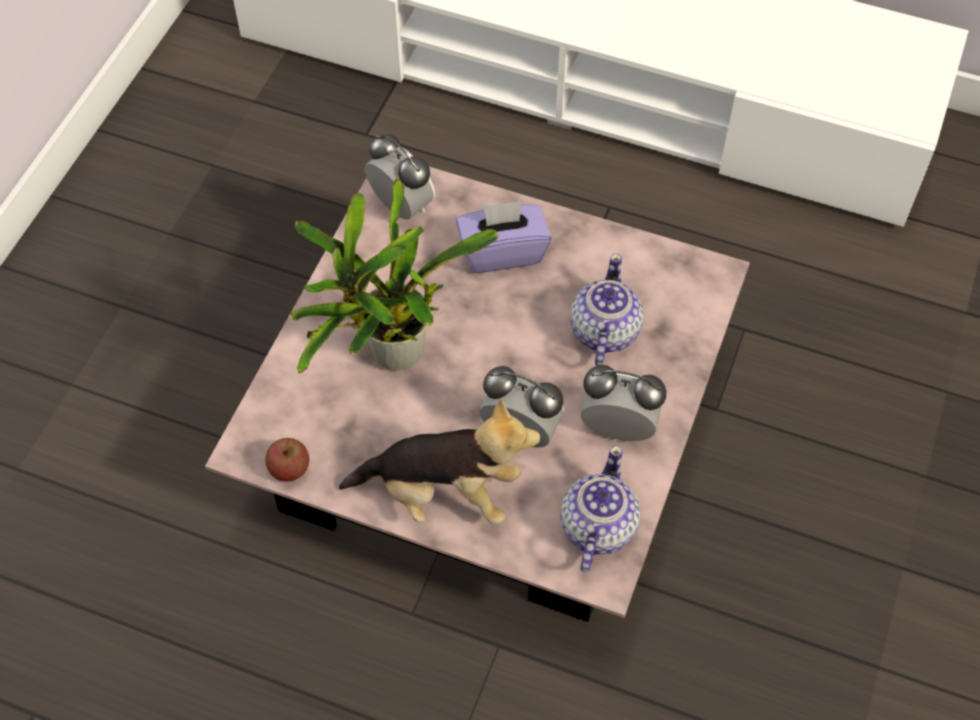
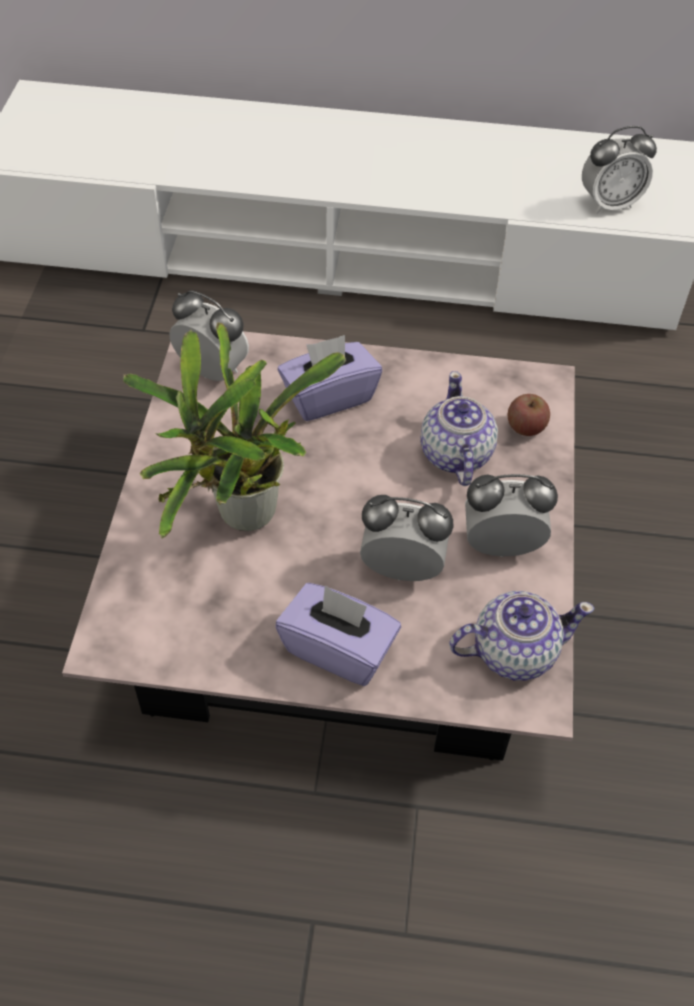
camera: 15 degrees left, 5 degrees down
(289, 468) = (160, 656): apple -> apple (526, 427)
(443, 494) = (338, 649): plush toy -> purple tissue box
(596, 528) = (512, 651): teapot -> teapot turned 75 degrees clockwise
(847, 90) = (609, 204): none -> alarm clock

